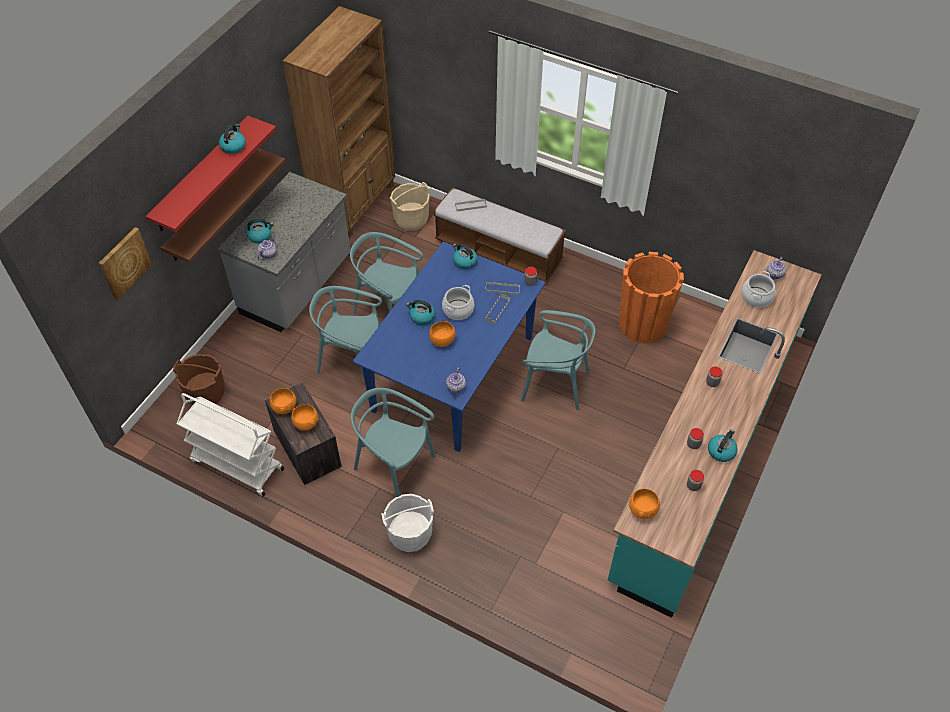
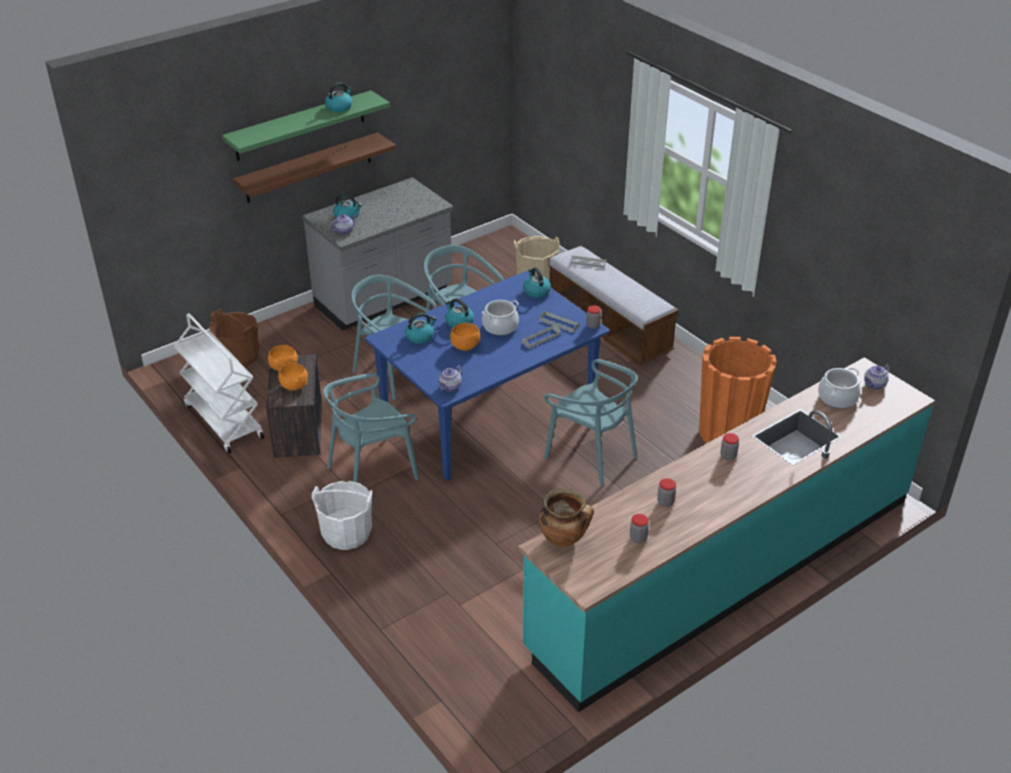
camera: 25 degrees right, 15 degrees down
(124, 263) = (185, 172): picture -> none
(202, 174) = (300, 126): red shelf -> green shelf
(355, 204) = (488, 251): brown bookcase -> none
(394, 465) = (372, 470): turquoise chair -> turquoise chair turned 90 degrees counterclockwise
(642, 509) = (564, 539): orange bowl -> cooking pot
(721, 451) = (694, 518): kettle -> kettle (420, 336)

